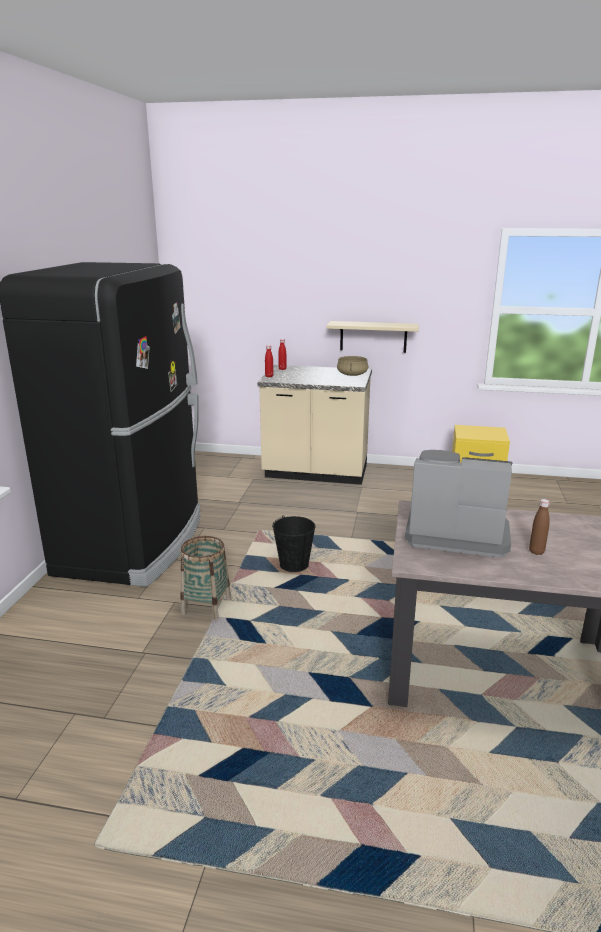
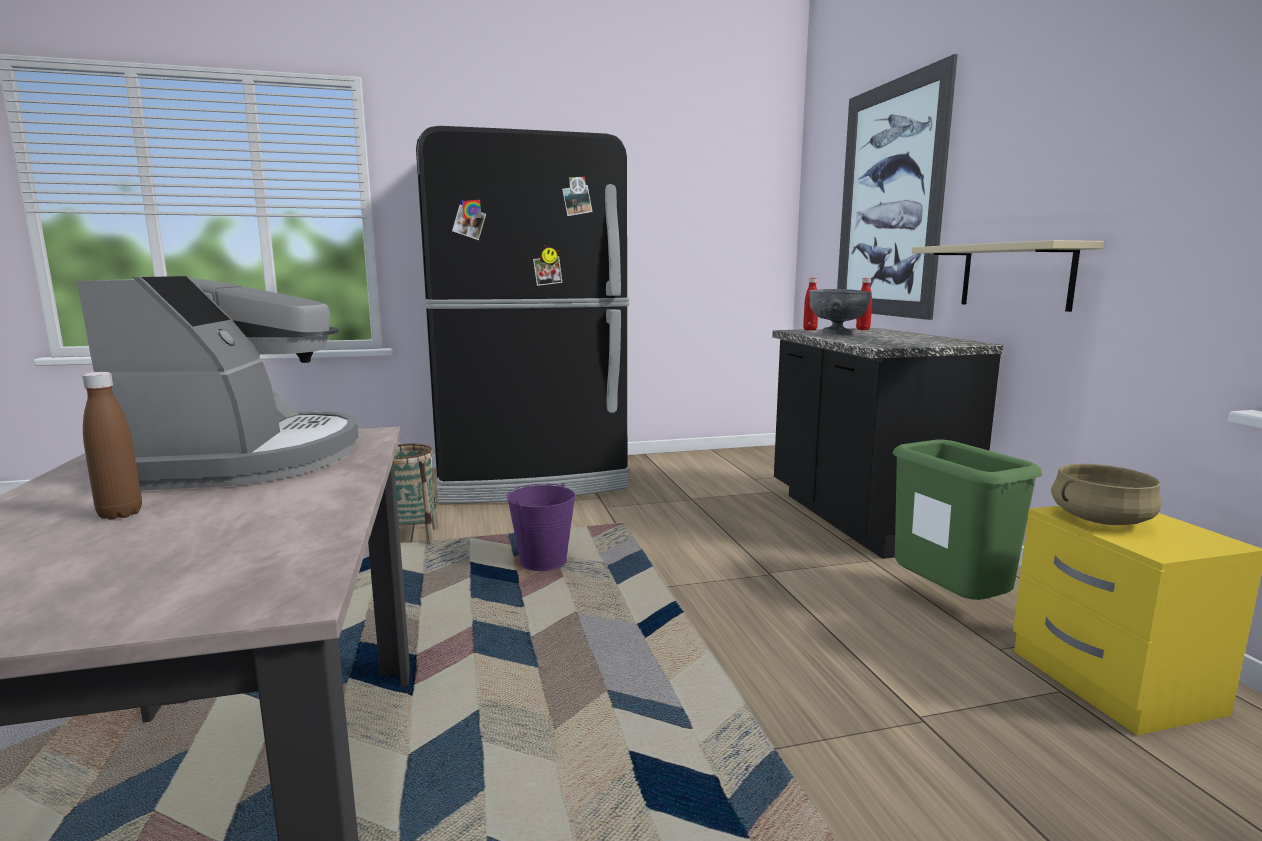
camera: 65 degrees right, 10 degrees down
(270, 289) = (889, 201): none -> picture
(294, 565) = (543, 563): black bucket -> purple bucket
(298, 377) = (836, 334): none -> grey bowl
(315, 473) = (861, 520): beige counter -> black counter
(352, 375) = (927, 342): beige cooking pot -> beige cooking pot (1100, 519)
(411, 488) = (949, 605): none -> green trash can

